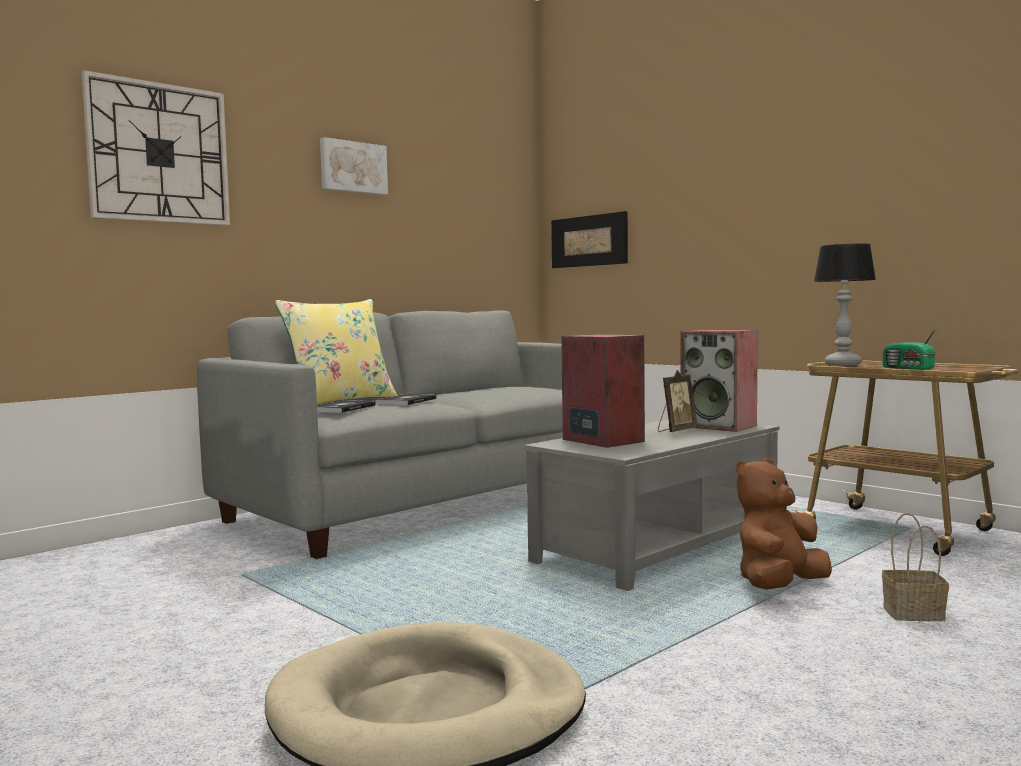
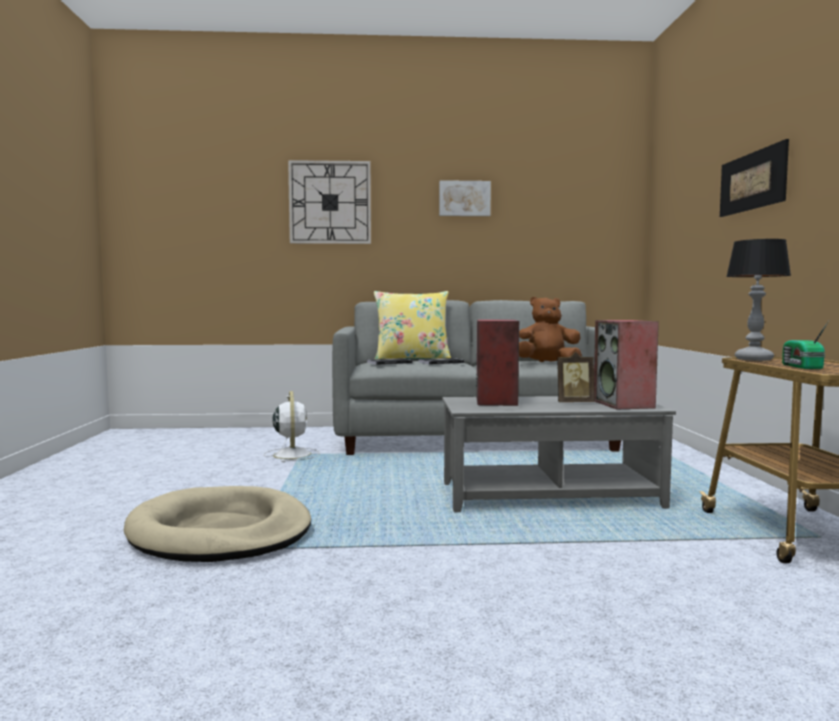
camera: 40 degrees right, 0 degrees up
(226, 578) = (292, 454): none -> white fan
(588, 241) = (669, 242): picture -> picture (752, 181)
(779, 586) = (564, 539): brown plush toy -> brown plush toy (546, 363)
(915, 613) = (618, 586): basket -> none

